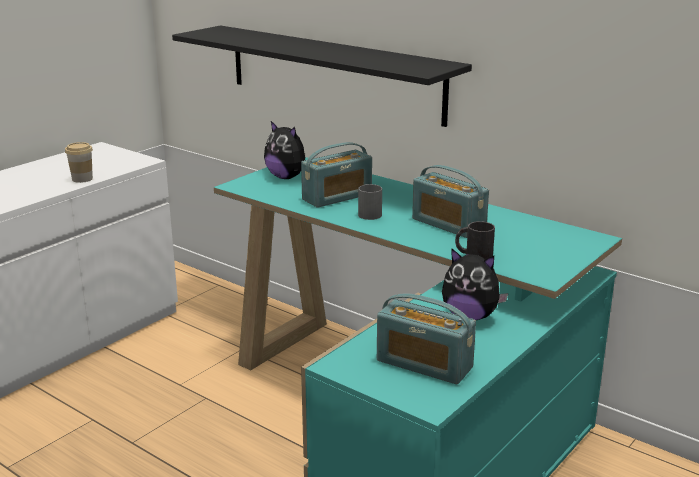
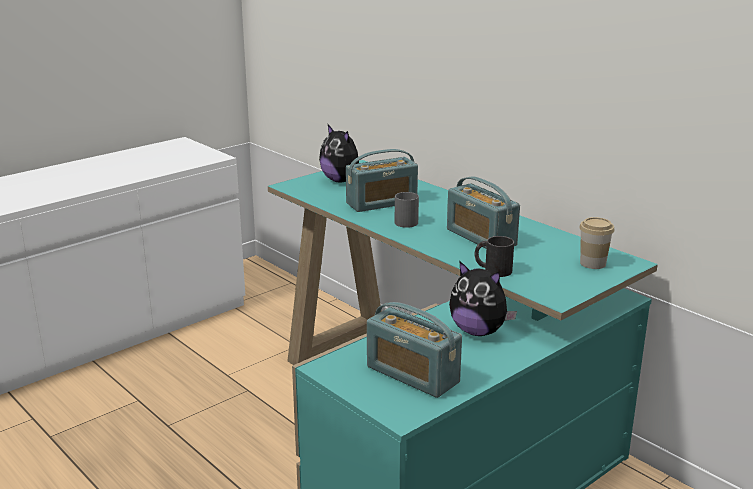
camera: 10 degrees right, 0 degrees up
(82, 179) = (152, 171): cup -> cup (593, 263)
(333, 73) = (395, 79): black shelf -> none

